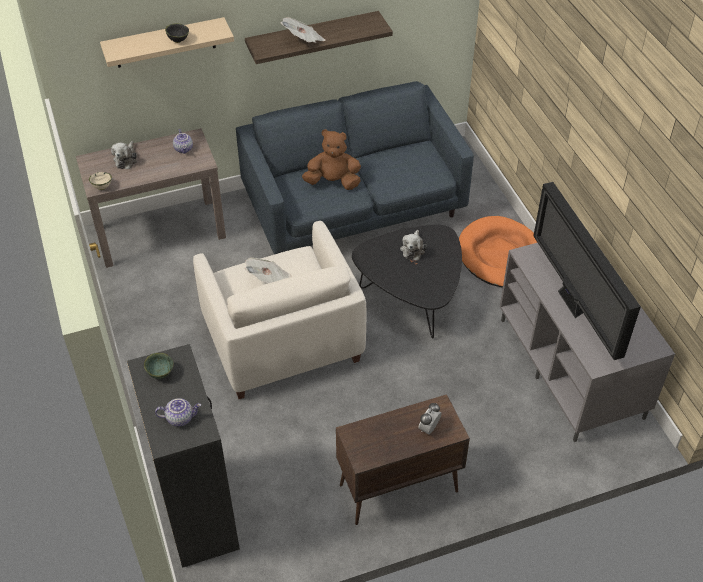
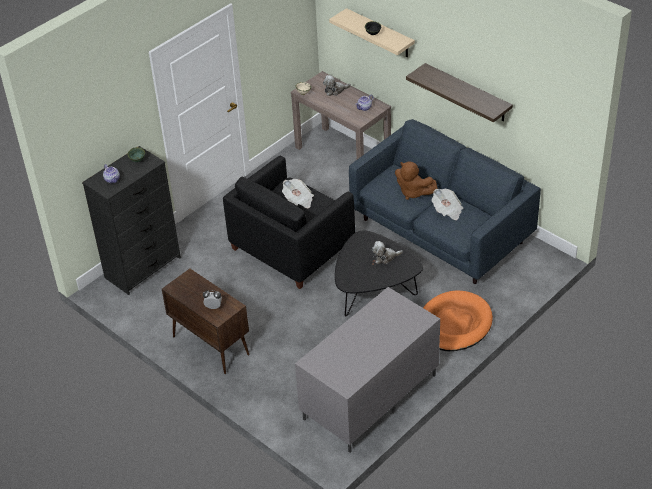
camera: 65 degrees right, 5 degrees down
(282, 340) = (292, 247): white armchair -> black armchair
(303, 40) = (445, 86): newspaper -> newspaper (447, 210)
(333, 182) = (413, 192): brown plush toy -> brown plush toy turned 150 degrees clockwise
(572, 305) = (356, 334): television -> none

